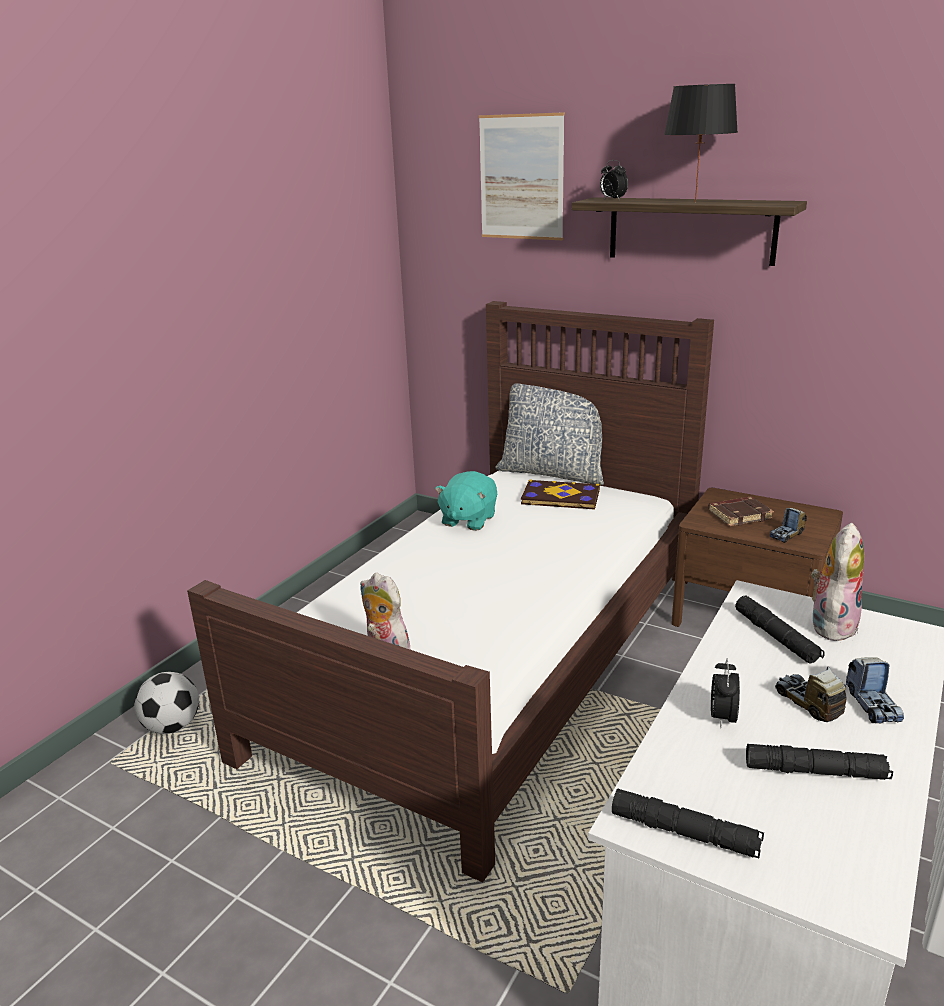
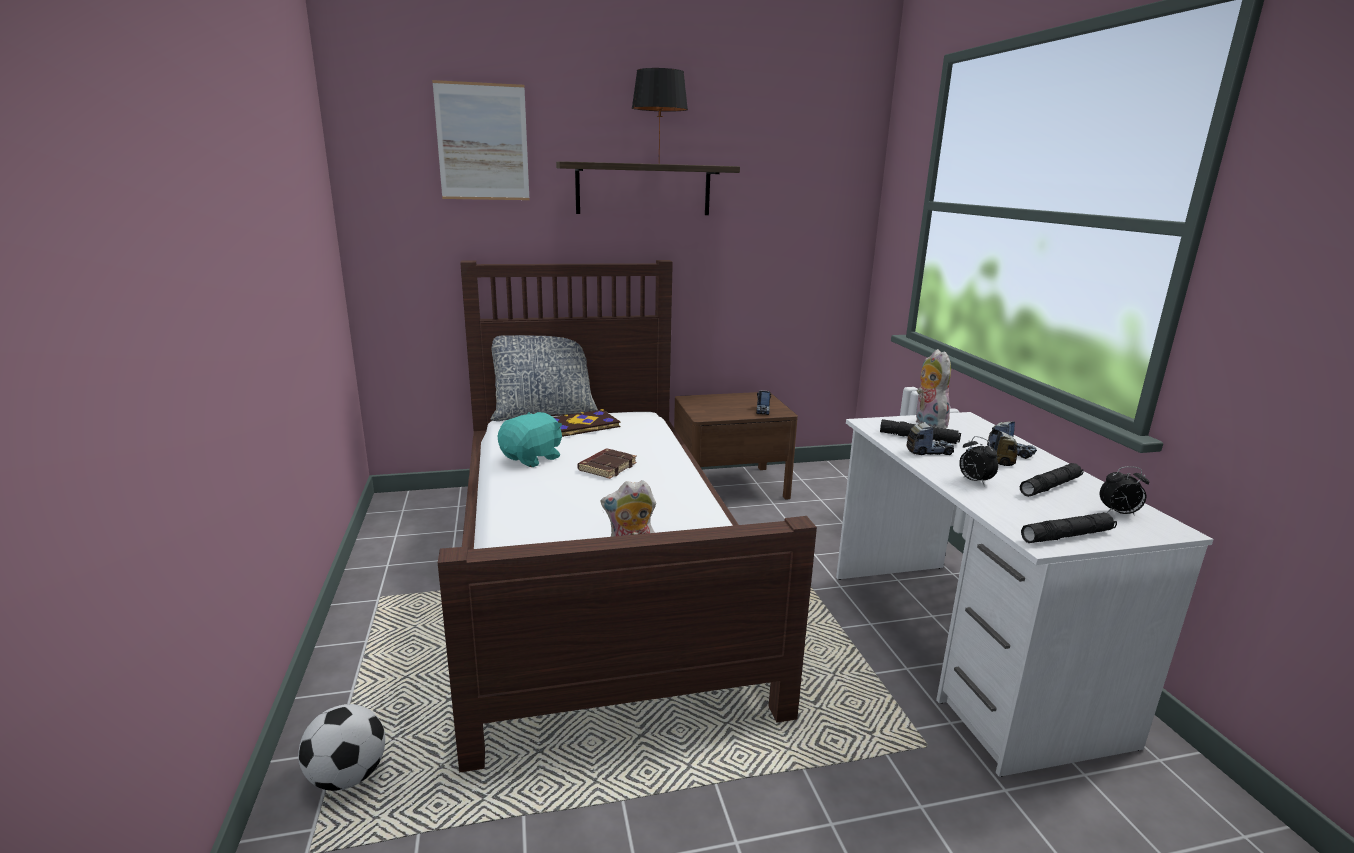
camera: 45 degrees left, 5 degrees down
(468, 520) = (532, 458): turquoise plush toy -> turquoise plush toy turned 120 degrees counterclockwise
(612, 199) = (585, 161): alarm clock -> alarm clock (1118, 513)
(739, 515) = (719, 407): brown book -> brown book (607, 467)
(749, 659) = (929, 451): none -> toy truck

